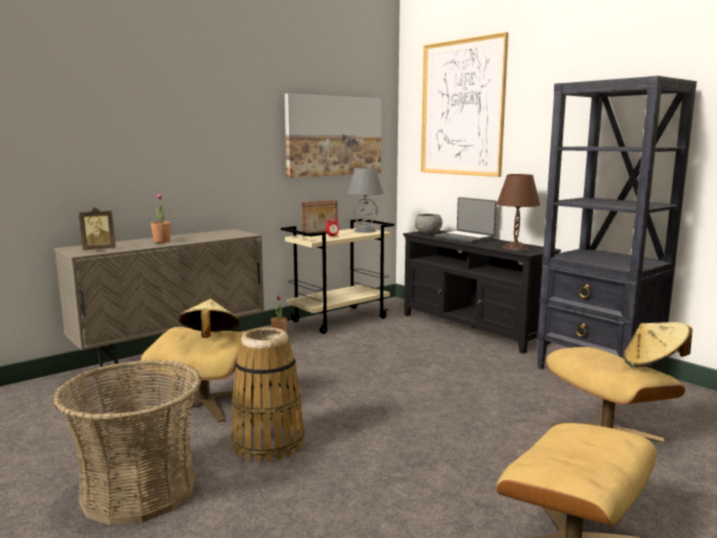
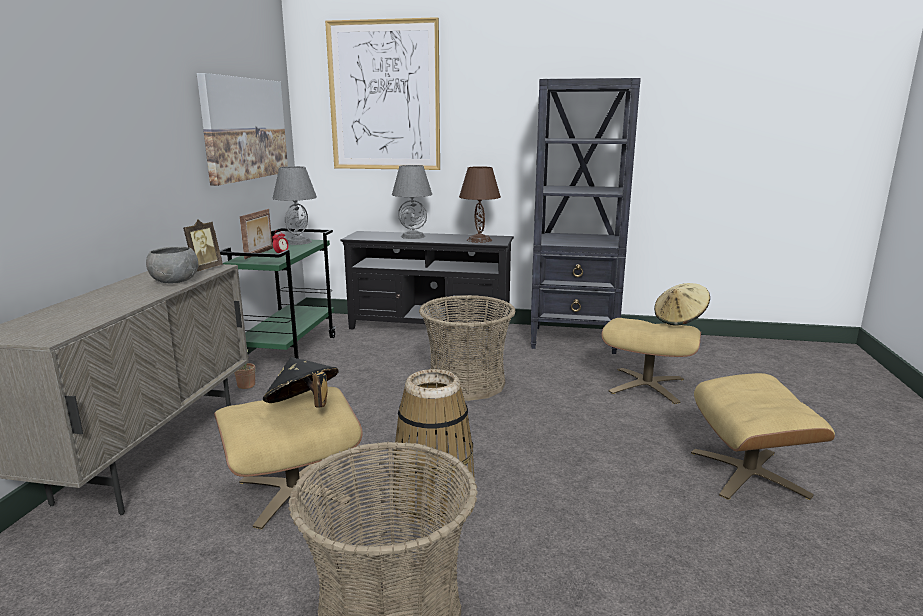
camera: 40 degrees left, 5 degrees up
(99, 249) = (59, 326): picture frame -> picture frame (203, 269)
(162, 241) = (125, 296): potted plant -> none
(209, 338) = (303, 407): beige hat -> black hat
(339, 319) = (289, 350): beige cart -> green cart
(428, 233) = (366, 236): grey bowl -> grey bowl (175, 281)
(428, 377) = (467, 383): none -> basket
(465, 238) = (413, 236): laptop -> grey table lamp

